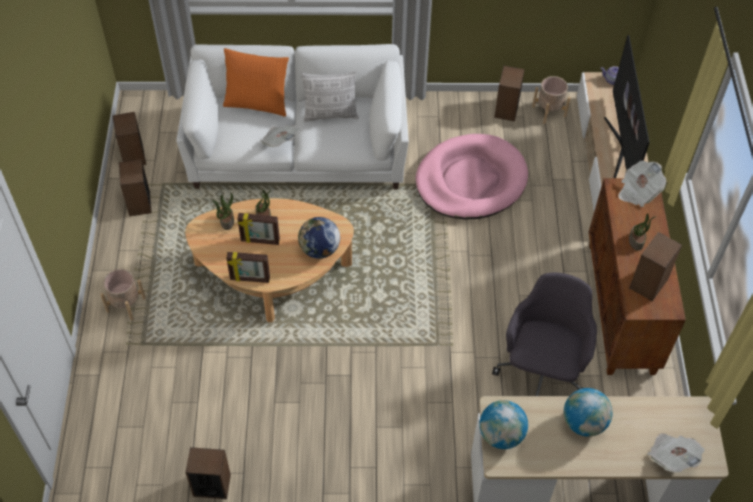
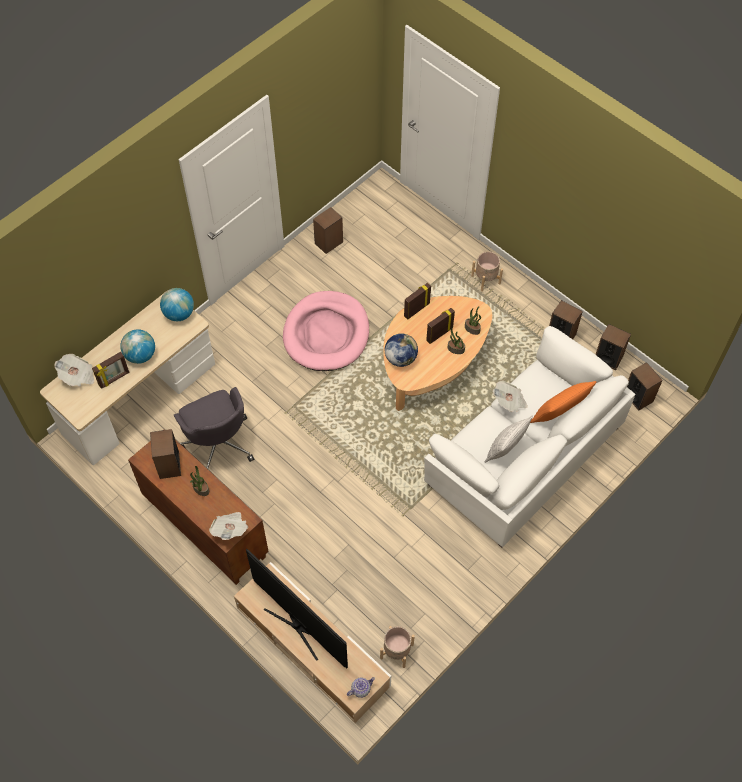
camera: 135 degrees right, 5 degrees up
(470, 180) = (389, 535): pink dog bed -> pink dog bed (326, 333)
(506, 109) = (428, 622): speaker -> speaker (638, 397)
(633, 420) = (114, 379): none -> picture frame

